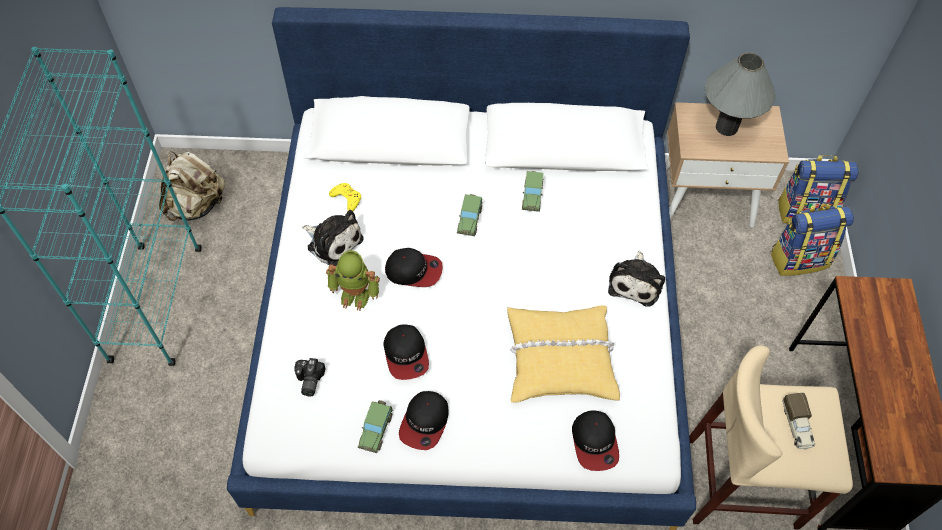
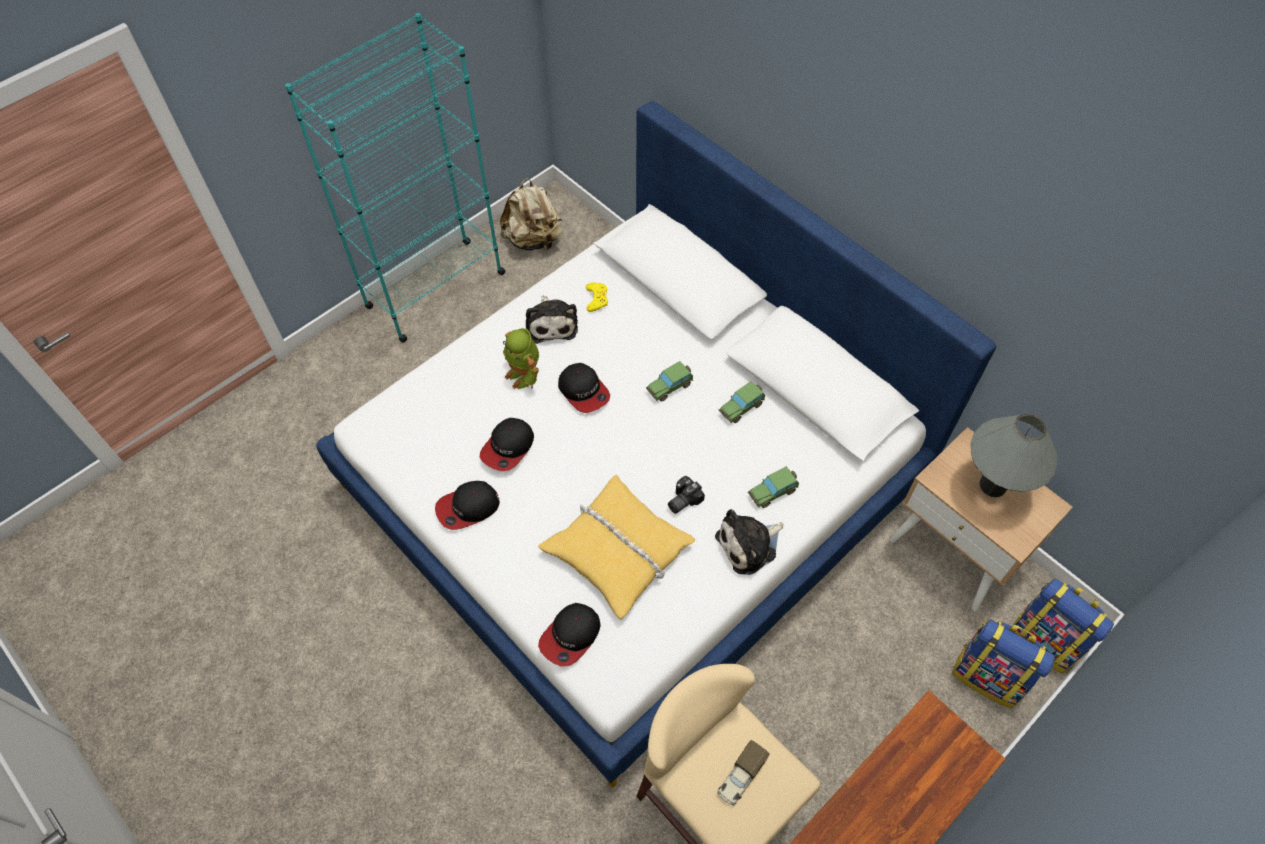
camera: 45 degrees right, 0 degrees up
(308, 381) = (423, 409): camera -> camera (682, 499)
(376, 430) = (430, 483): toy car -> toy car (773, 492)

